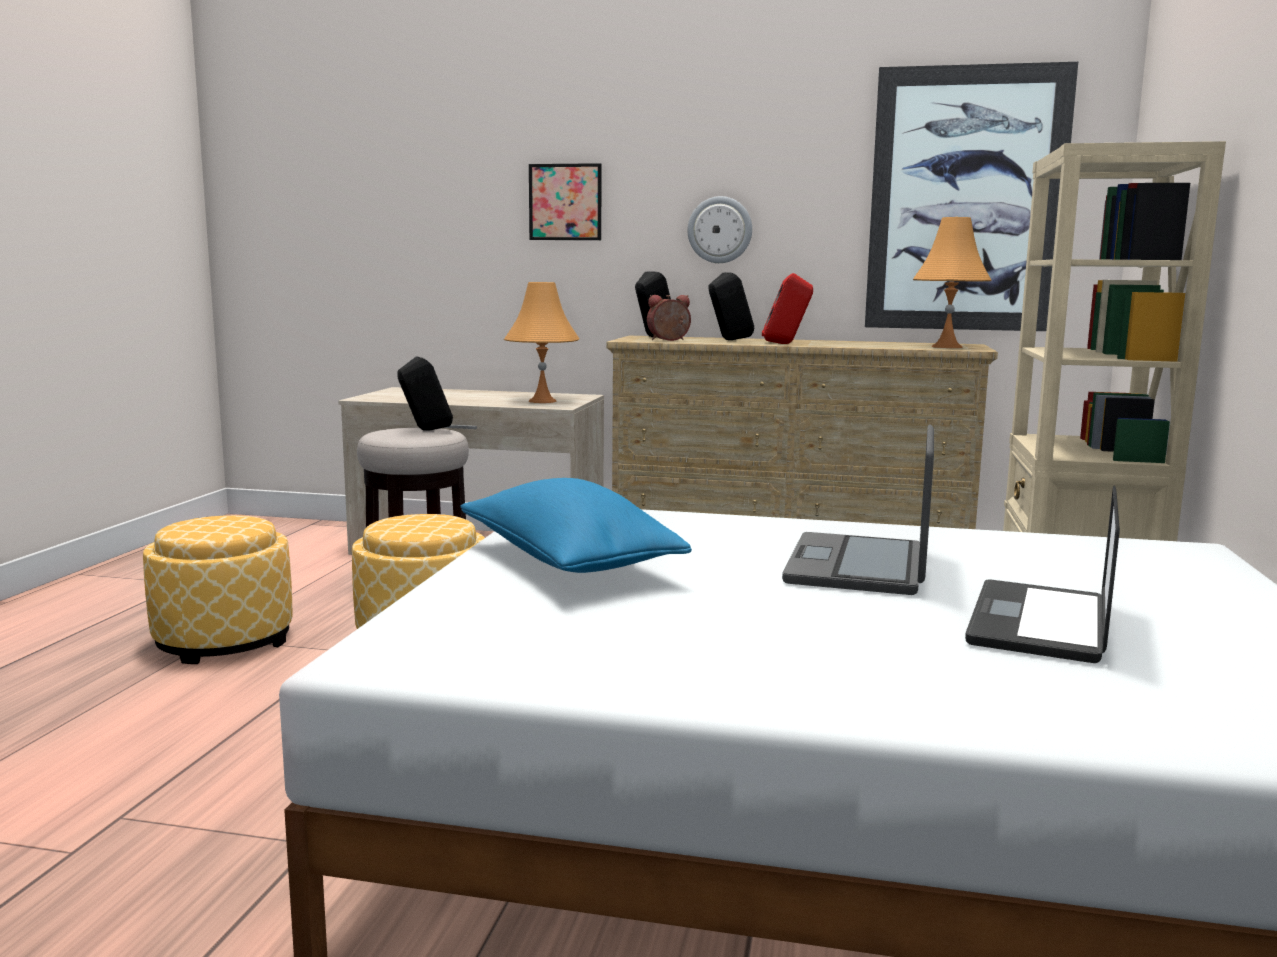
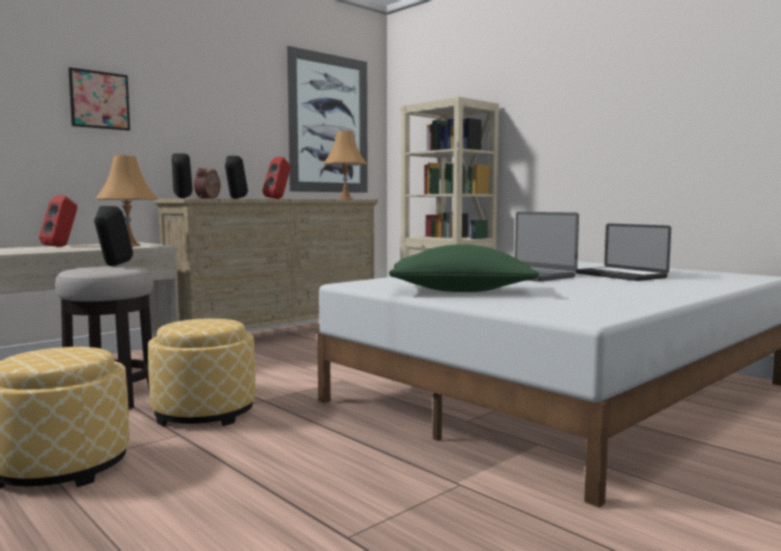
camera: 55 degrees left, 5 degrees down
(490, 394) = (61, 246): none -> red speaker
(567, 563) = (461, 291): blue pillow -> green pillow
(720, 230) = (208, 129): wall clock -> none

